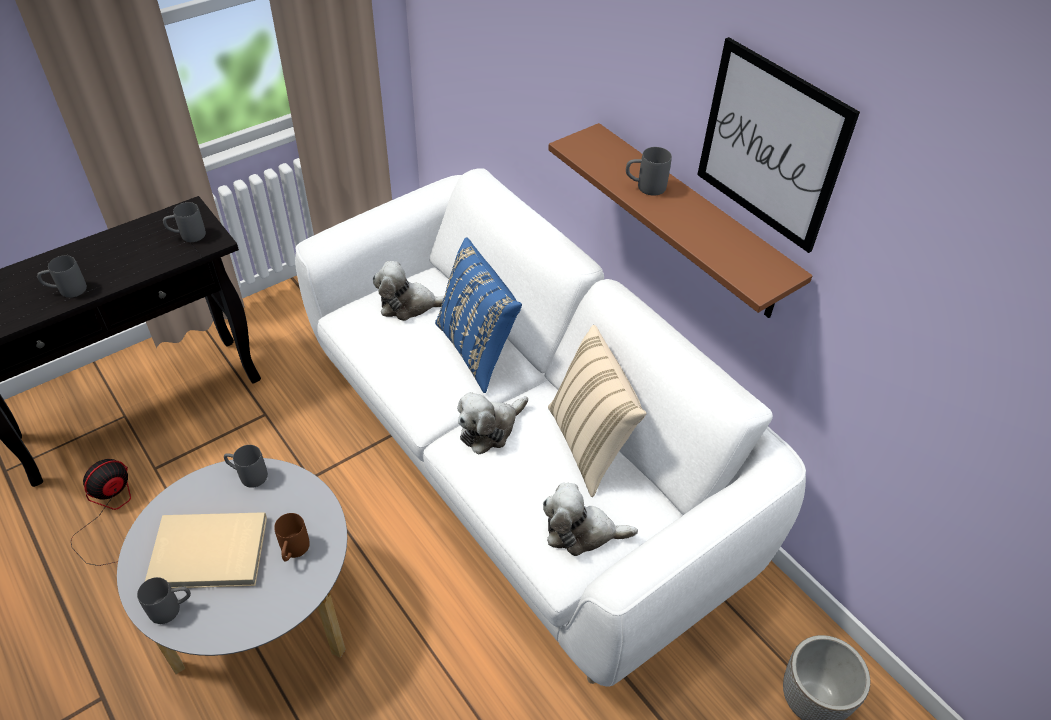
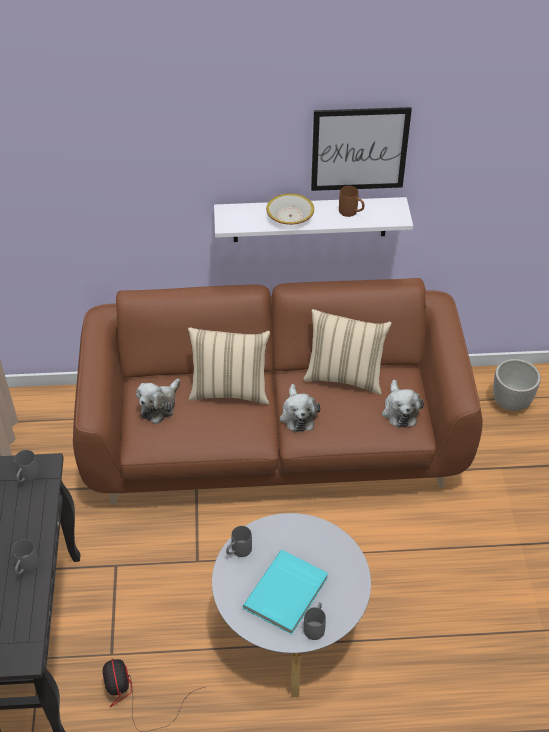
camera: 55 degrees left, 0 degrees up
(209, 554) = (287, 594): beige book -> turquoise book
(293, 551) = (316, 549): brown mug -> brown mug (351, 213)
(477, 350) = (230, 390): blue pillow -> beige pillow
(521, 462) = (274, 442): white sofa -> brown sofa
(581, 532) = (399, 410): plush toy -> plush toy turned 45 degrees counterclockwise
(644, 187) = (290, 216): grey mug -> bowl
(690, 222) = (310, 219): brown shelf -> white shelf

